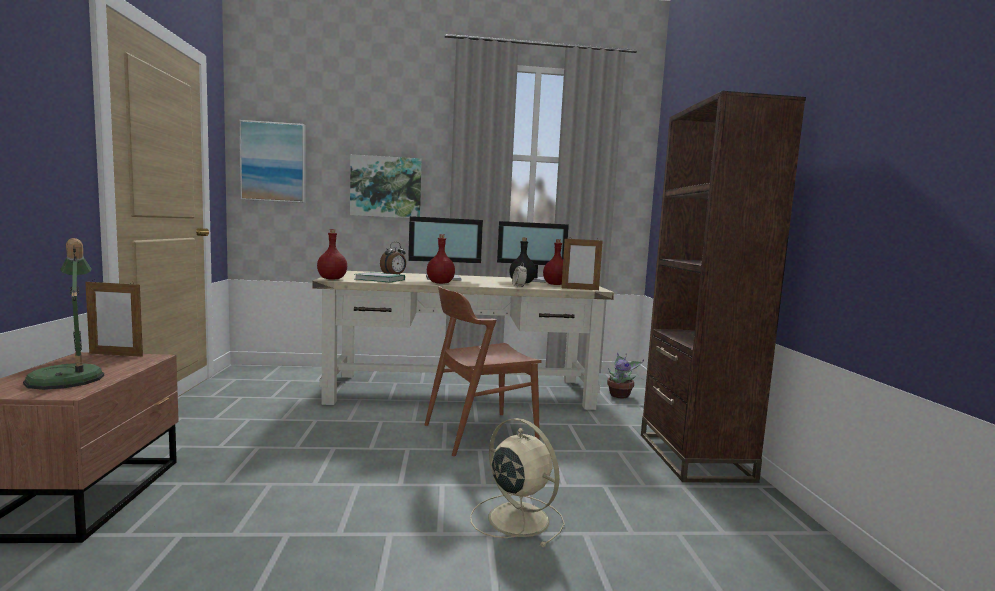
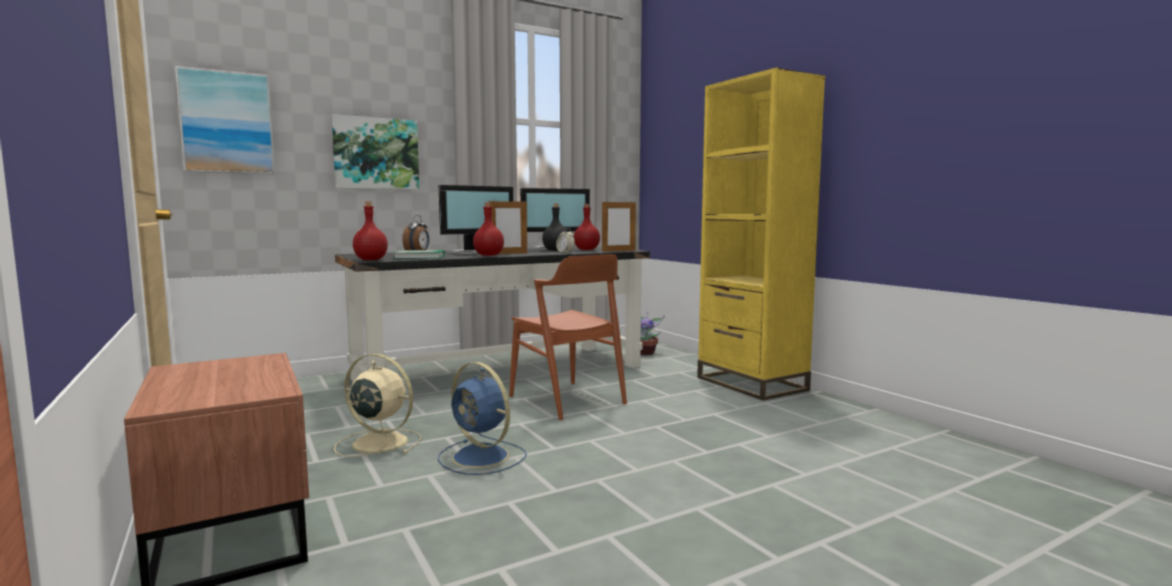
camera: 25 degrees left, 0 degrees up
(69, 376) = (223, 383): table lamp -> none
(116, 354) = (213, 361): picture frame -> picture frame (508, 253)
(331, 477) = (482, 457): none -> blue fan
(462, 390) = (501, 372): beige desk -> black desk
(479, 433) = (567, 400): brown chair -> brown chair turned 75 degrees counterclockwise
(516, 518) = (679, 447): beige fan -> beige fan (378, 442)
(694, 456) = (751, 384): brown bookcase -> yellow bookcase

